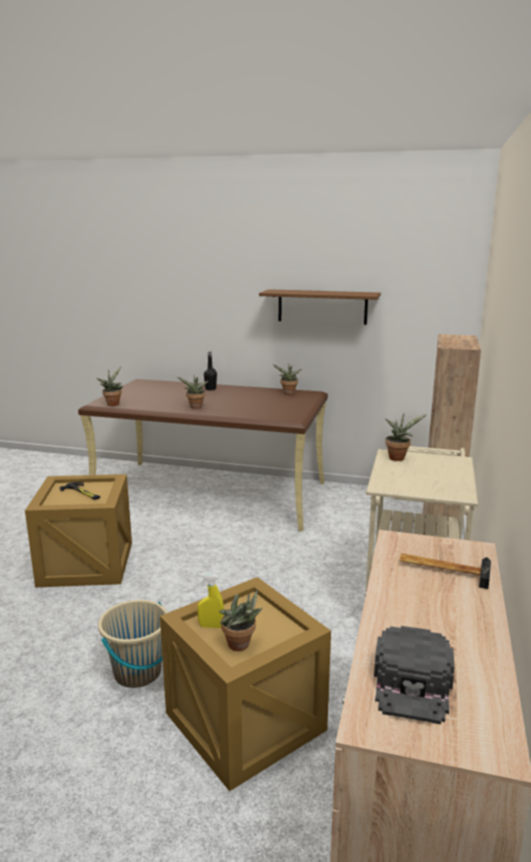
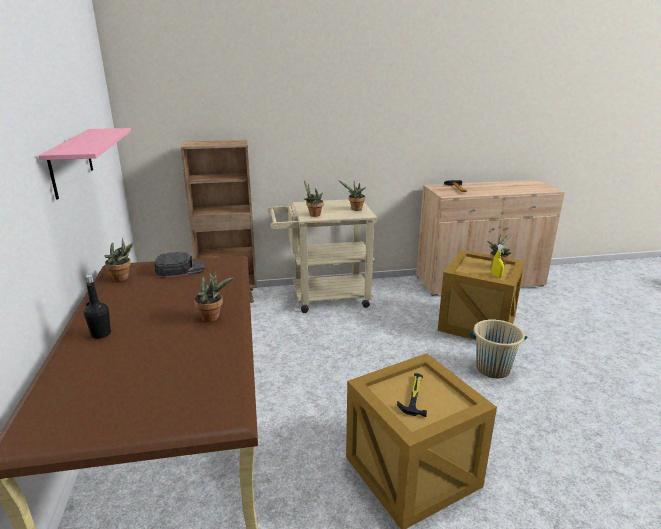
camera: 115 degrees left, 5 degrees up
(113, 404) = (225, 394): potted plant -> potted plant (355, 209)
(322, 307) = (71, 162): brown shelf -> pink shelf
(413, 682) = (527, 188): black cap -> black cap (180, 269)

